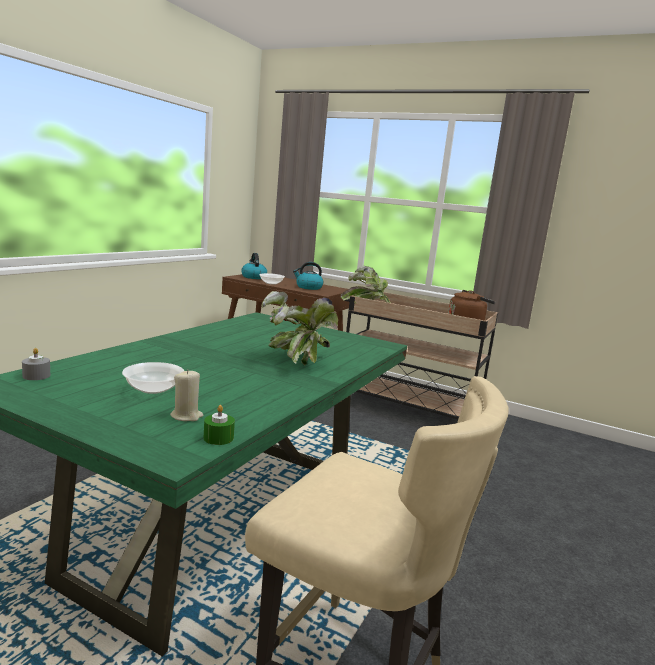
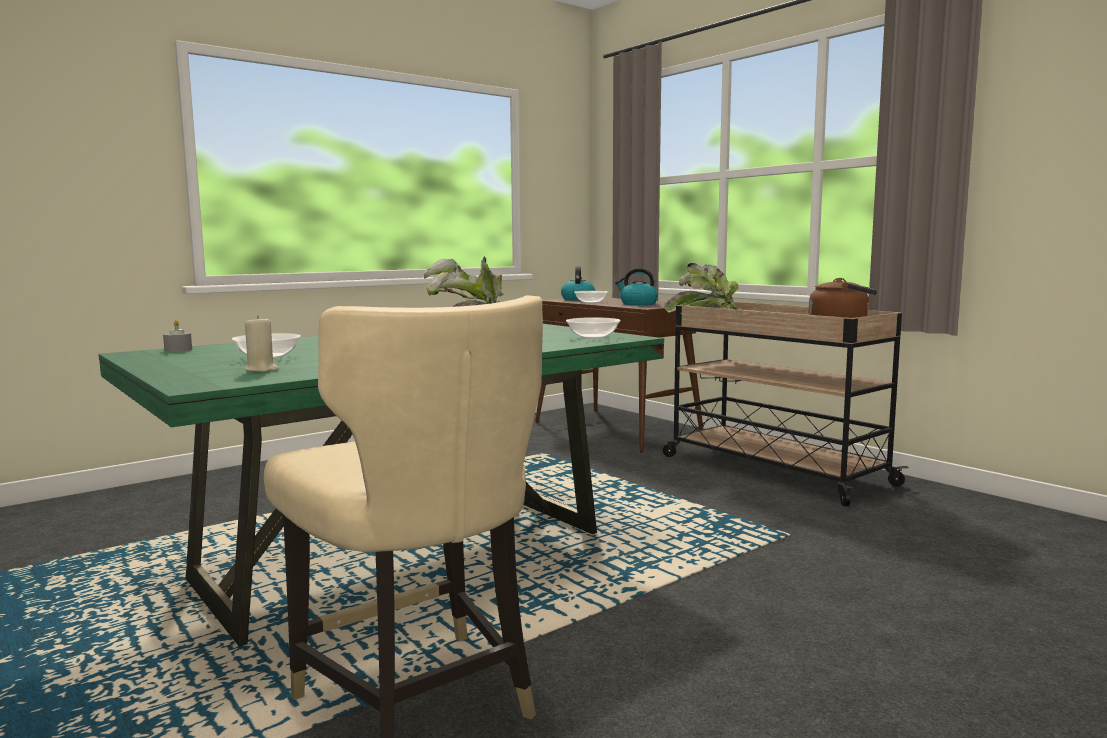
camera: 25 degrees right, 5 degrees down
(218, 438) = (262, 379): green candle -> none
(361, 344) = (593, 337): none -> bowl

